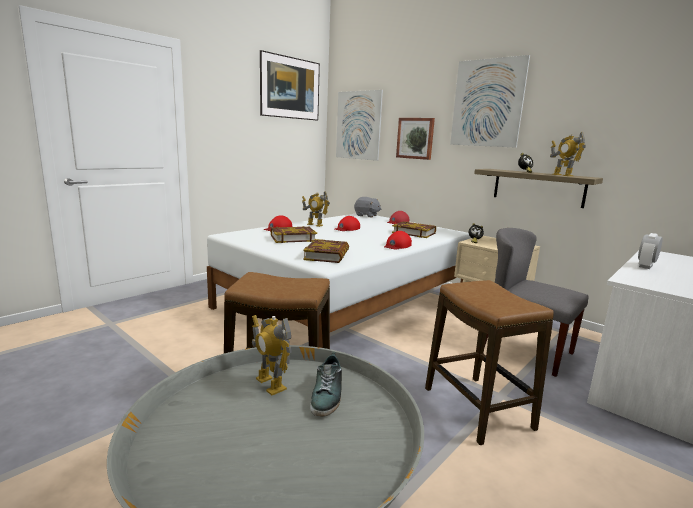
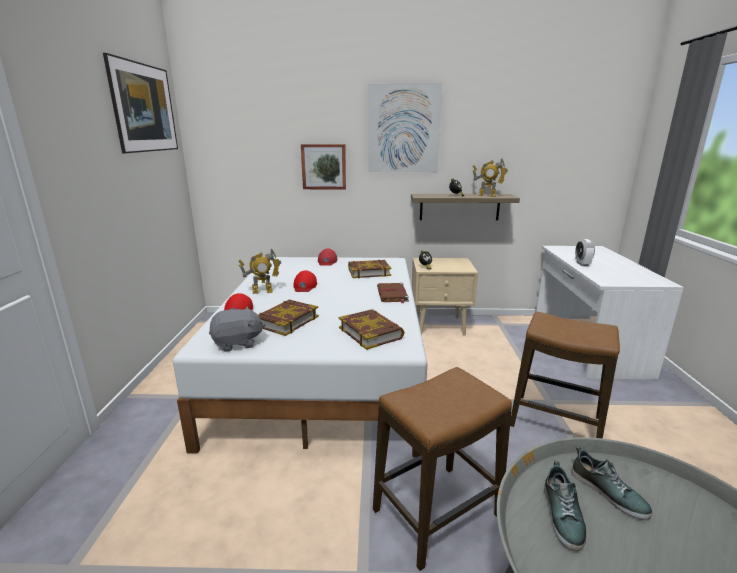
camera: 40 degrees left, 5 degrees up
(270, 384) = (563, 515): toy robot -> shoe
(358, 125) = (239, 153): picture -> none
(366, 215) = (281, 260): grey plush toy -> grey plush toy (237, 343)
(397, 246) = (392, 294): red cap -> brown book
(525, 351) = (506, 353): grey chair -> none

